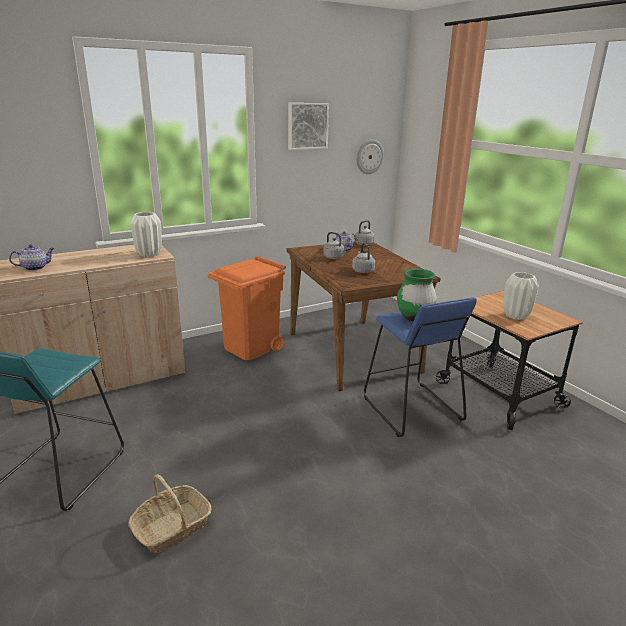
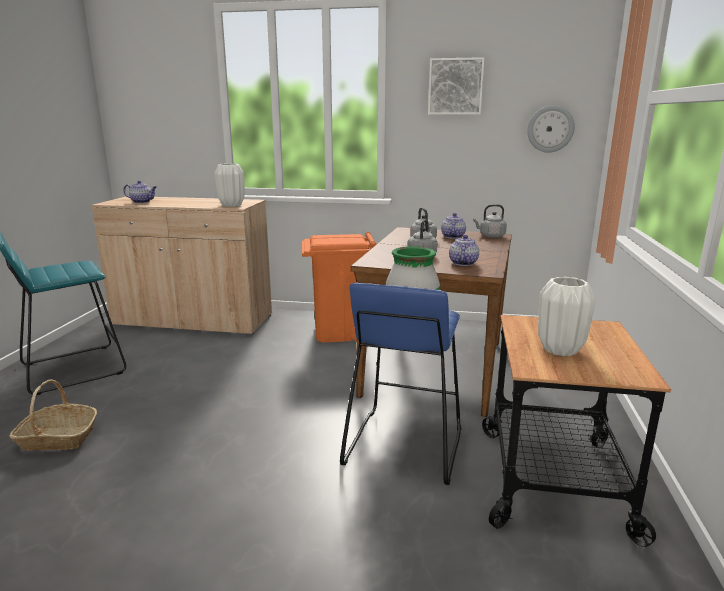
camera: 40 degrees right, 5 degrees down
(398, 271) = (463, 263): none -> teapot

